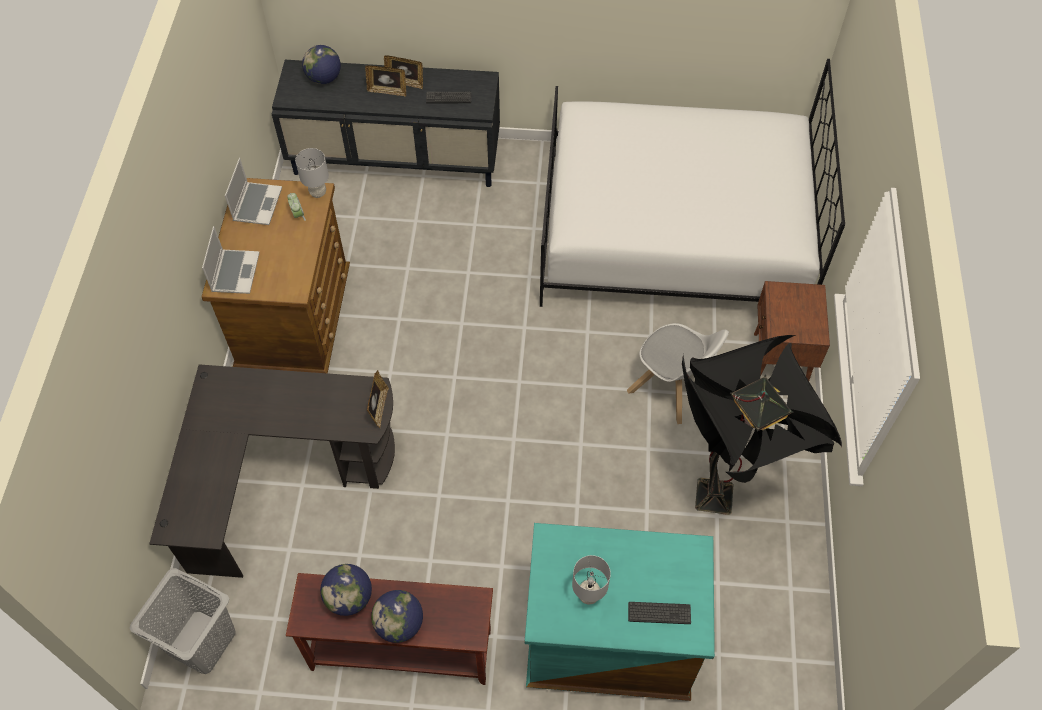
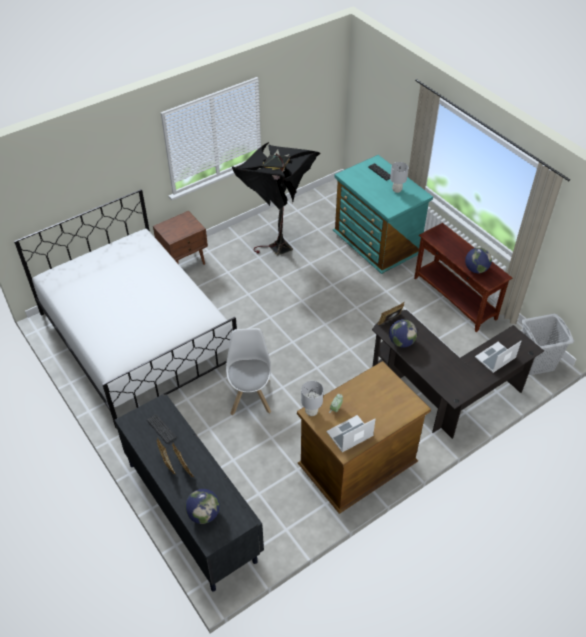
camera: 130 degrees left, 10 degrees down
(235, 272) = (401, 406): laptop -> laptop (495, 358)
(399, 624) = (465, 249): globe -> globe (401, 342)
(671, 389) = (239, 287): chair -> chair (250, 395)

